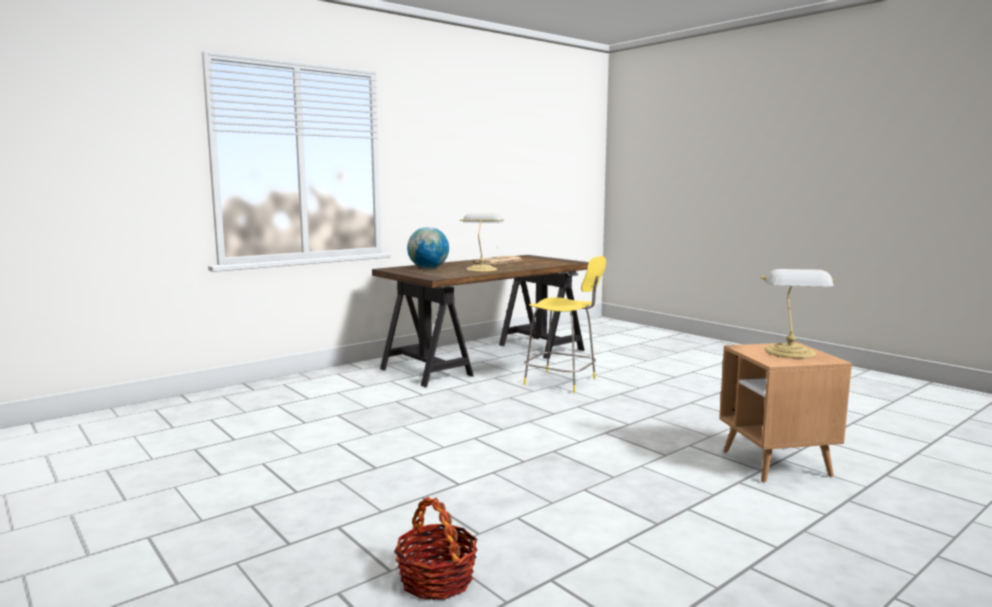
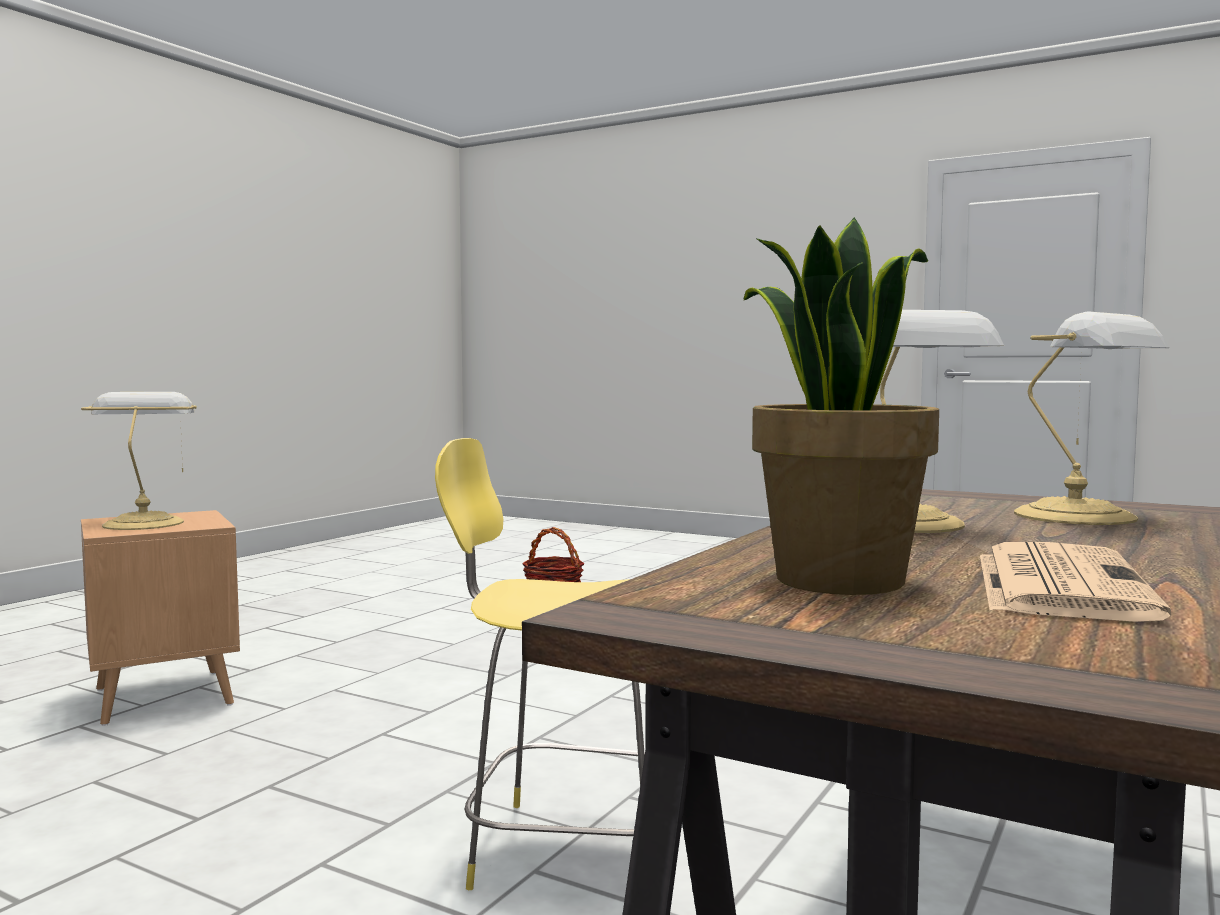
camera: 160 degrees right, 5 degrees down
(428, 268) = (1081, 516): globe -> table lamp
(534, 263) = (837, 580): none -> potted plant

